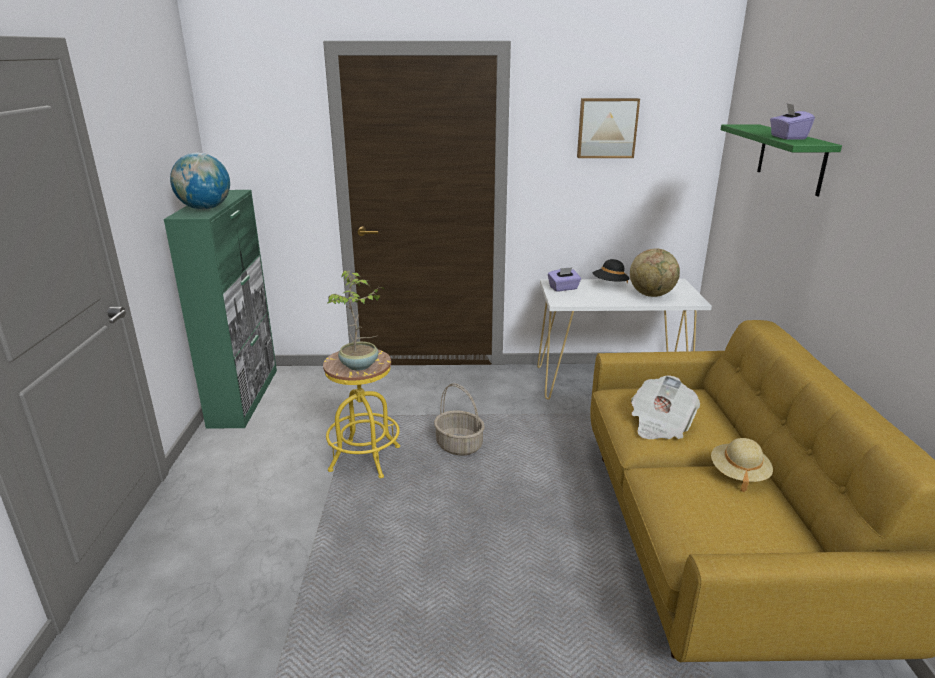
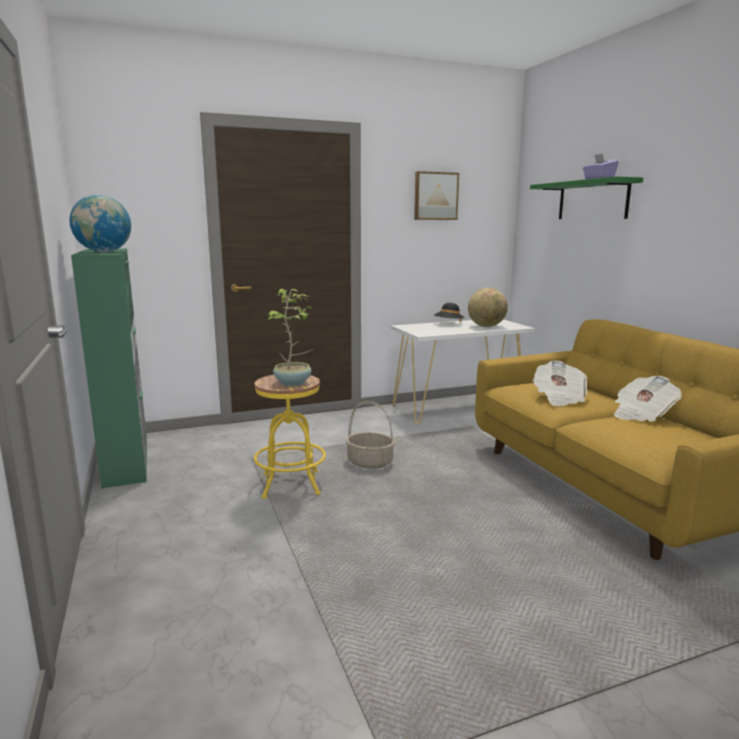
camera: 20 degrees left, 10 degrees down
(563, 288) = (416, 328): purple tissue box -> none
(738, 474) = (641, 414): beige hat -> newspaper

